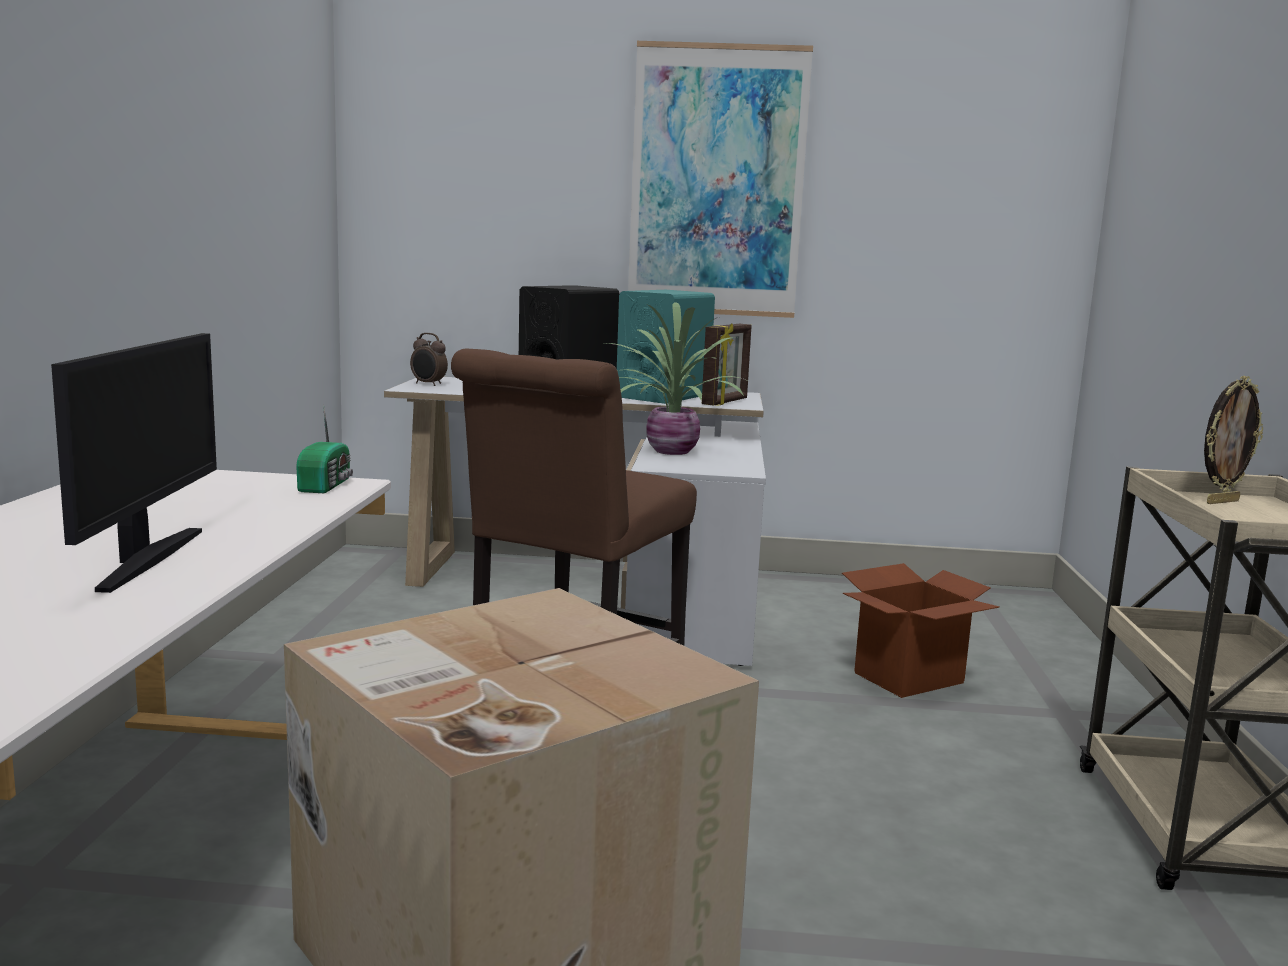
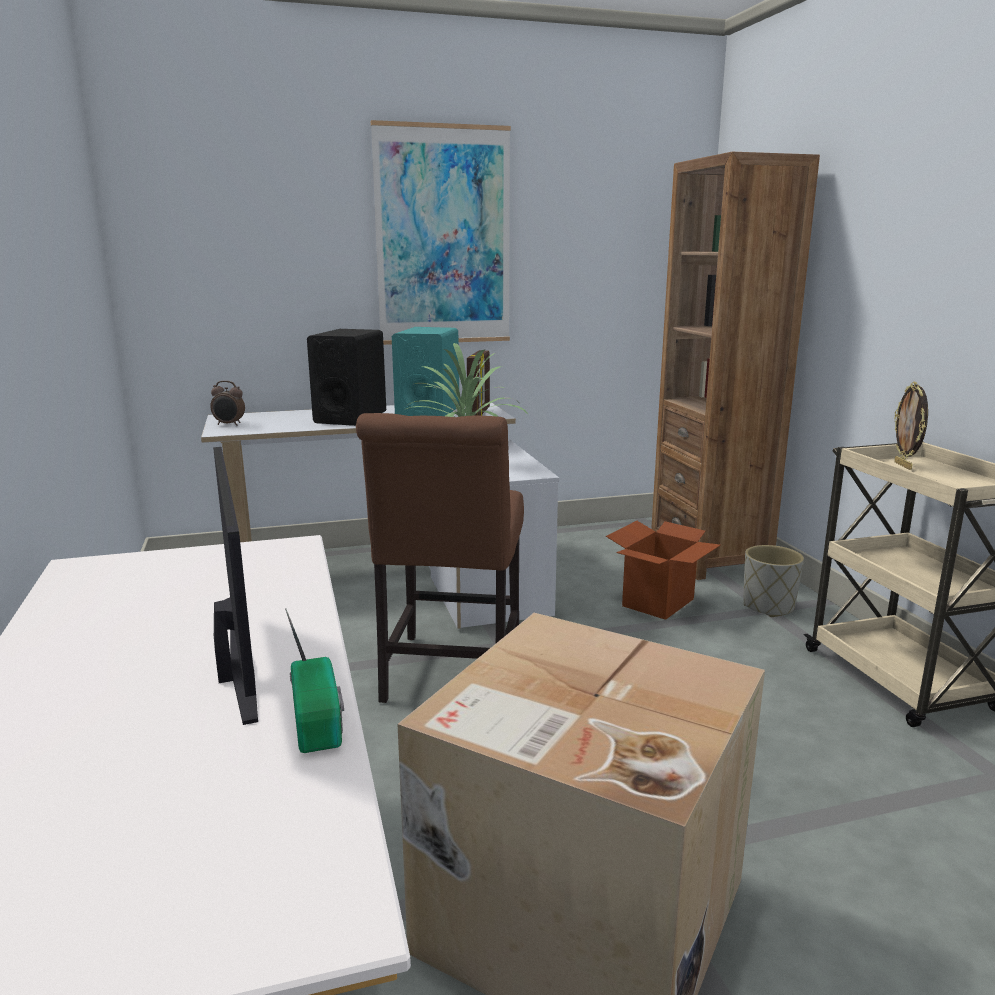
camera: 20 degrees left, 5 degrees up
(327, 485) = (278, 550): radio -> radio (319, 721)
(1034, 641) = (709, 557): none -> brown bookcase
(1069, 711) = (769, 607): none -> grey planter
(1221, 501) = (904, 465): picture frame -> picture frame turned 135 degrees clockwise

